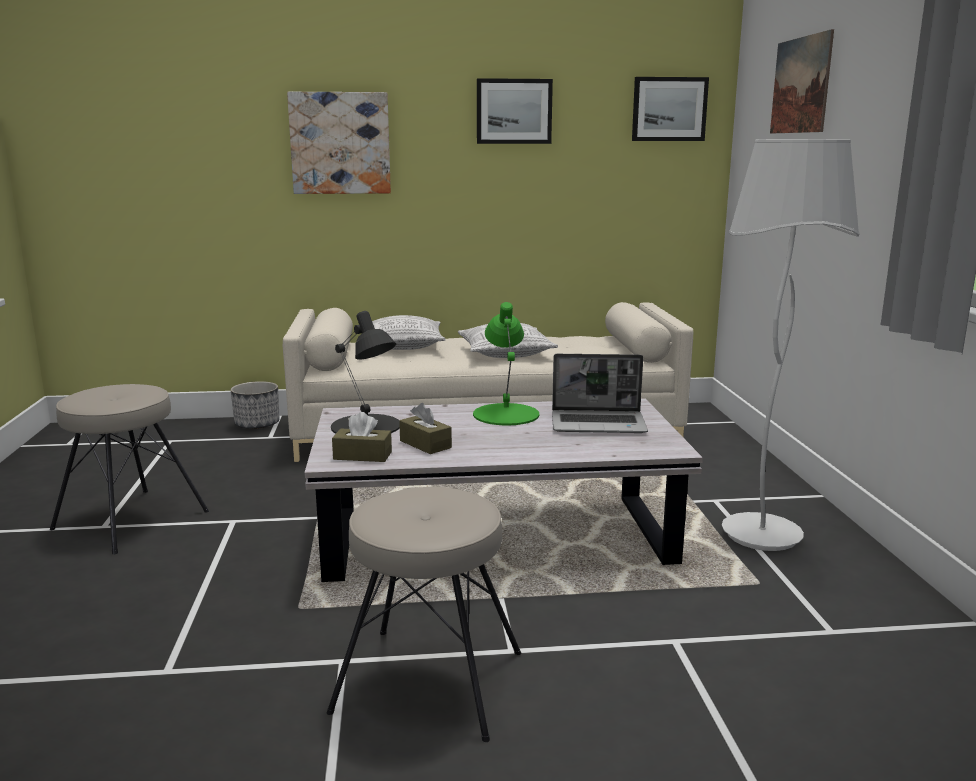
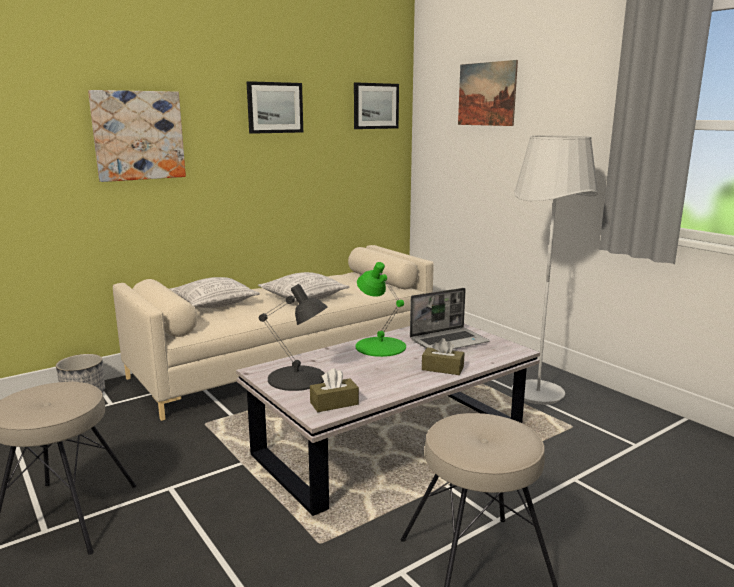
camera: 30 degrees left, 0 degrees up
(425, 444) = (364, 383): brown tissue box -> brown tissue box (442, 368)

